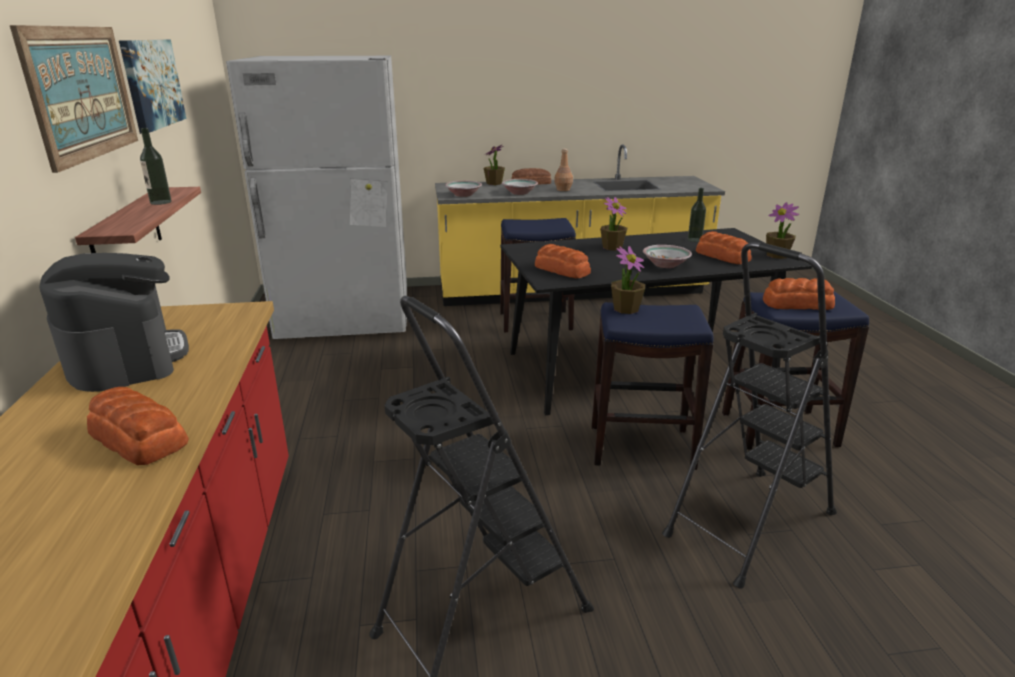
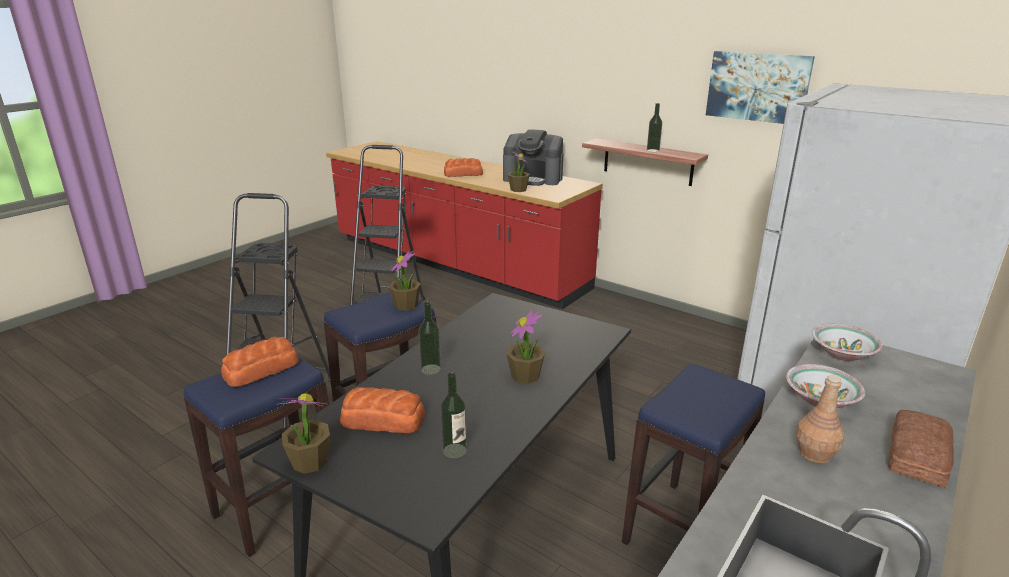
camera: 135 degrees right, 0 degrees up
(82, 93) = (645, 75): picture -> none
(494, 183) = (935, 416): potted plant -> potted plant (518, 189)
(562, 270) = (510, 318): bread -> none
(666, 265) = (431, 369): bowl -> bottle

